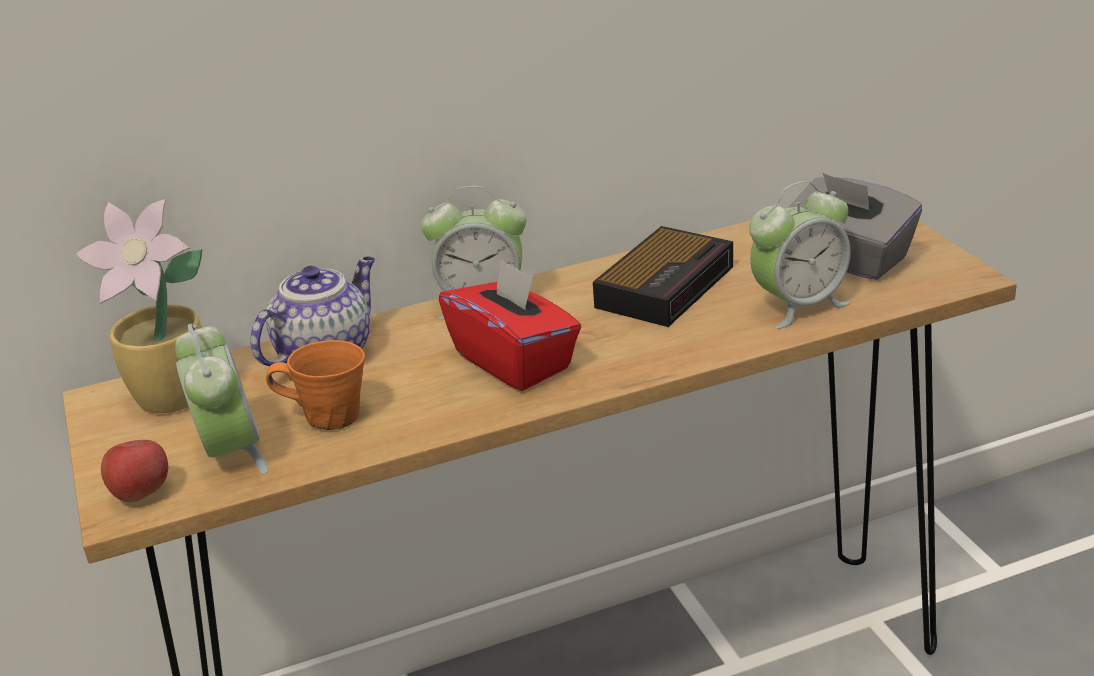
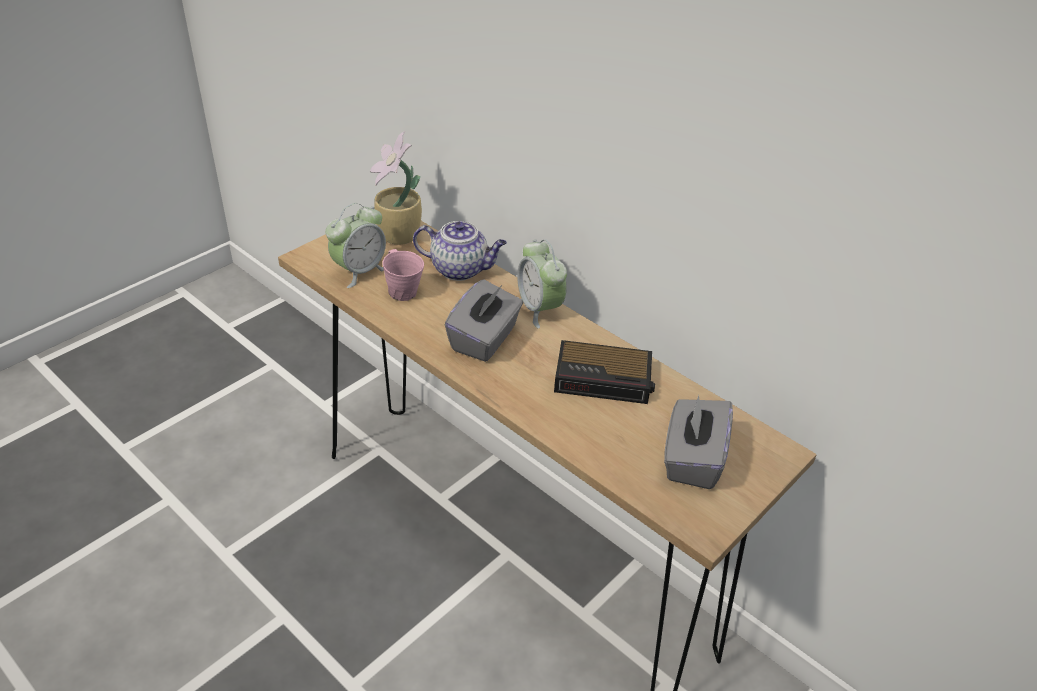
camera: 60 degrees right, 10 degrees up
(141, 493) = (319, 257): apple -> none
(329, 416) = (403, 291): orange mug -> pink mug
(514, 361) = (484, 339): red tissue box -> grey tissue box
(799, 306) = (612, 447): alarm clock -> none

